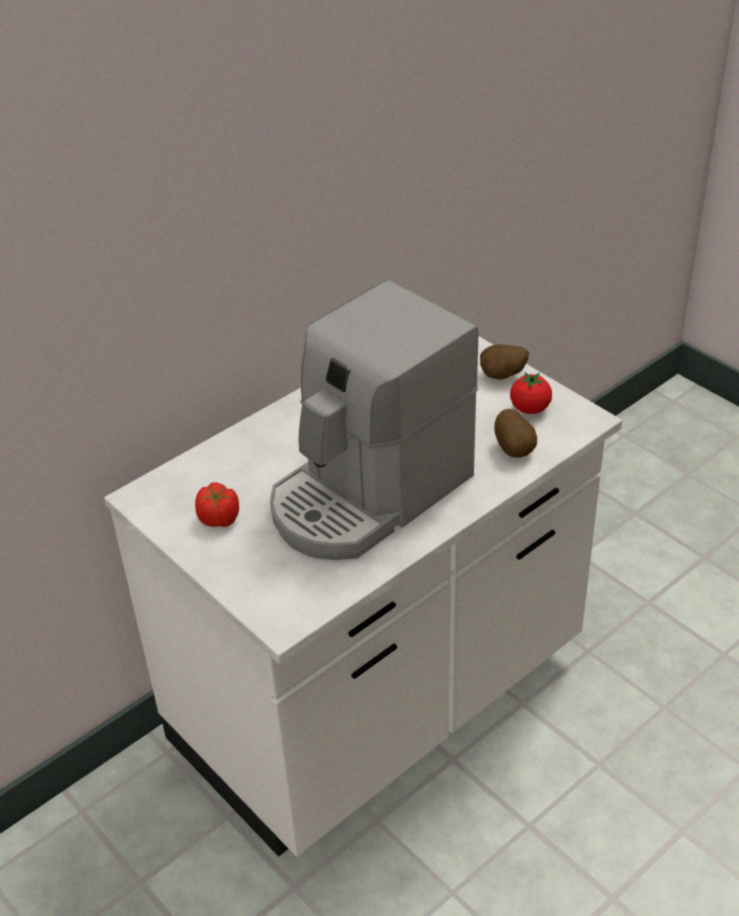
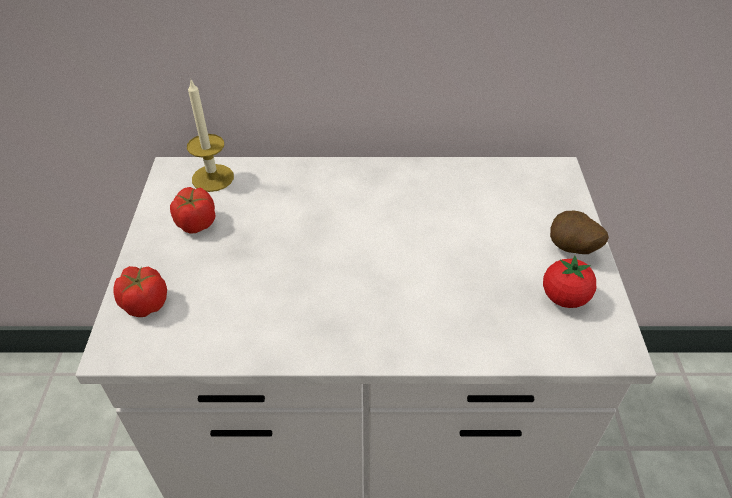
camera: 40 degrees right, 5 degrees up
(182, 482) = (212, 178): none -> candle
(262, 587) = (145, 303): none -> tomato
(368, 495) = (322, 281): coffee machine -> none
(515, 449) = (502, 330): potato -> none

